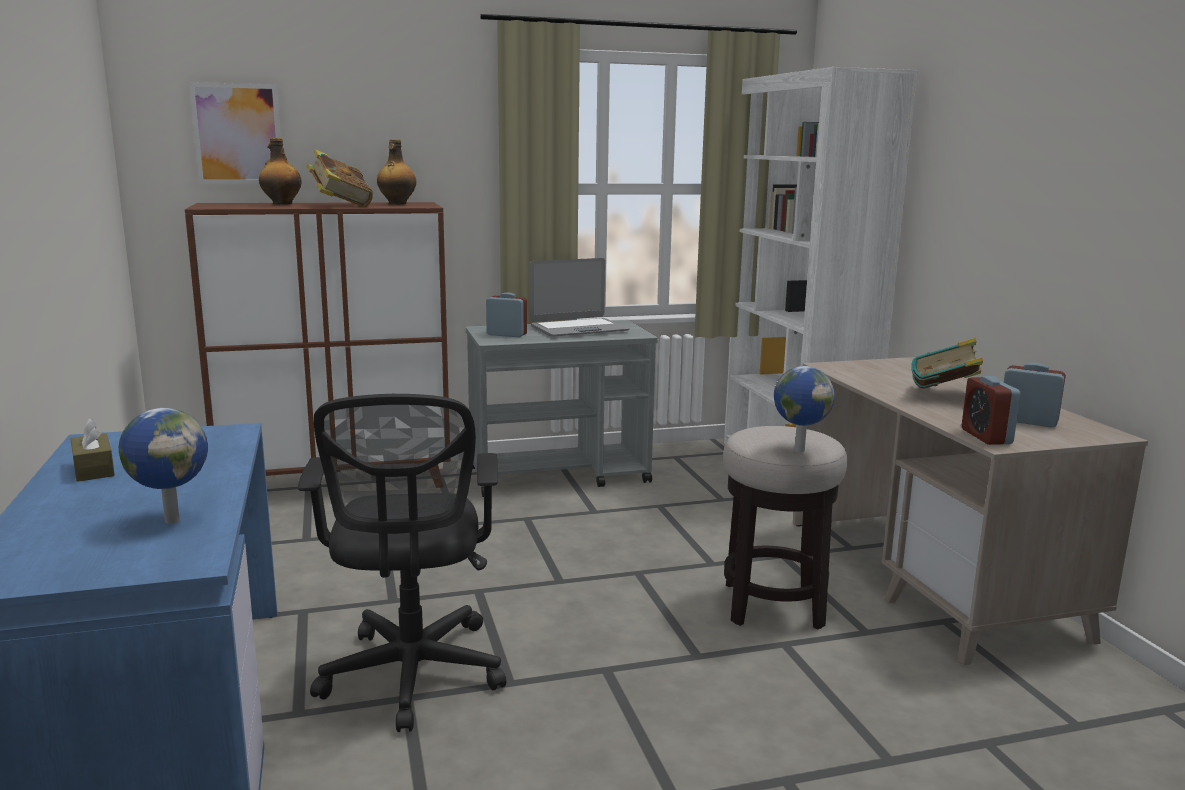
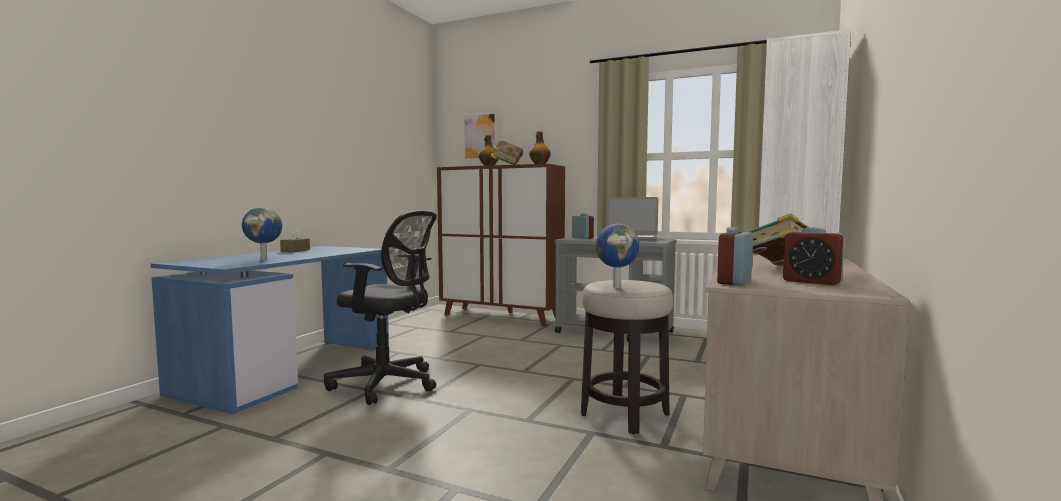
camera: 40 degrees right, 10 degrees down
(412, 677) = (388, 384): black office chair -> black office chair turned 105 degrees counterclockwise
(1028, 421) = (811, 281): alarm clock -> alarm clock turned 150 degrees clockwise

